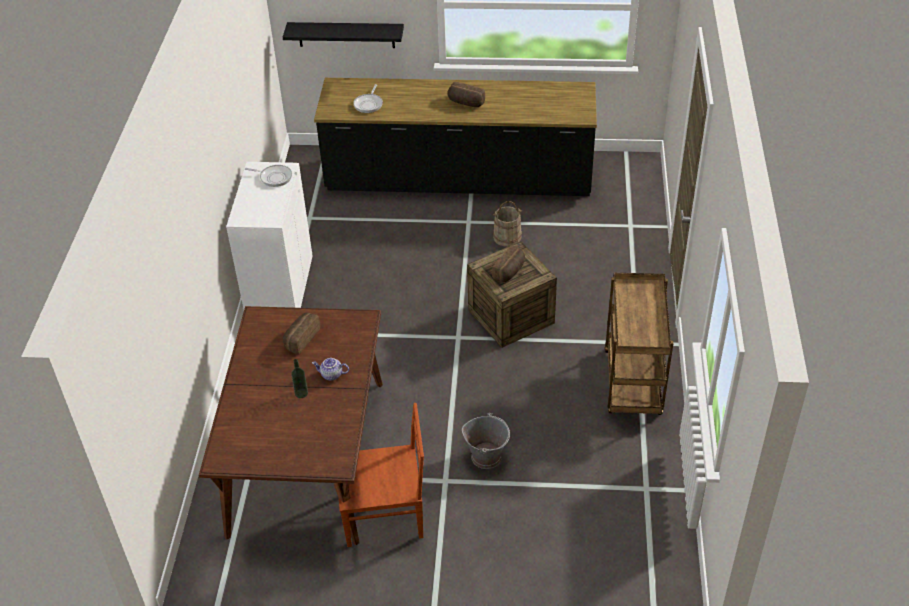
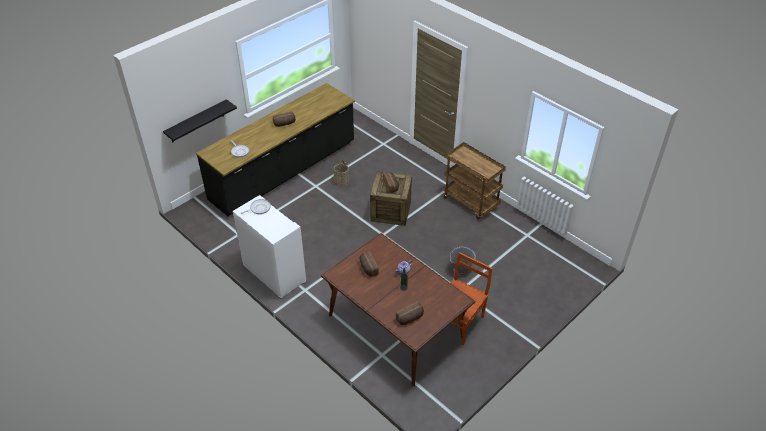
camera: 50 degrees left, 0 degrees up
(251, 434) = (410, 318): none -> bread

